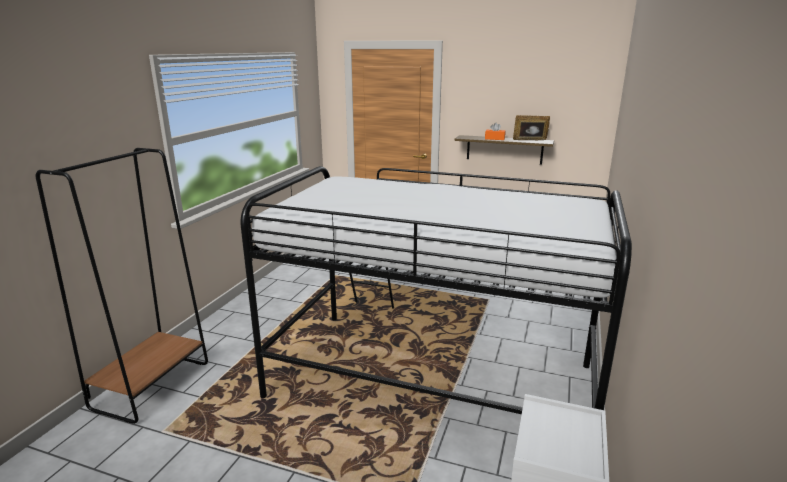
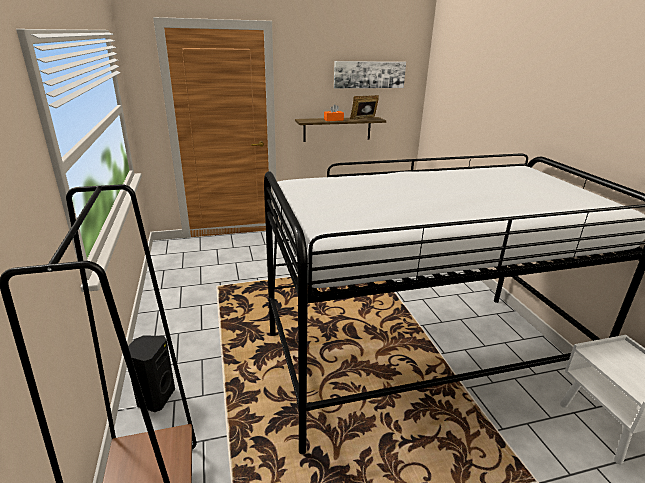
camera: 35 degrees left, 5 degrees up
(217, 329) = (155, 397): none -> black speaker
(544, 93) = (369, 74): none -> picture

